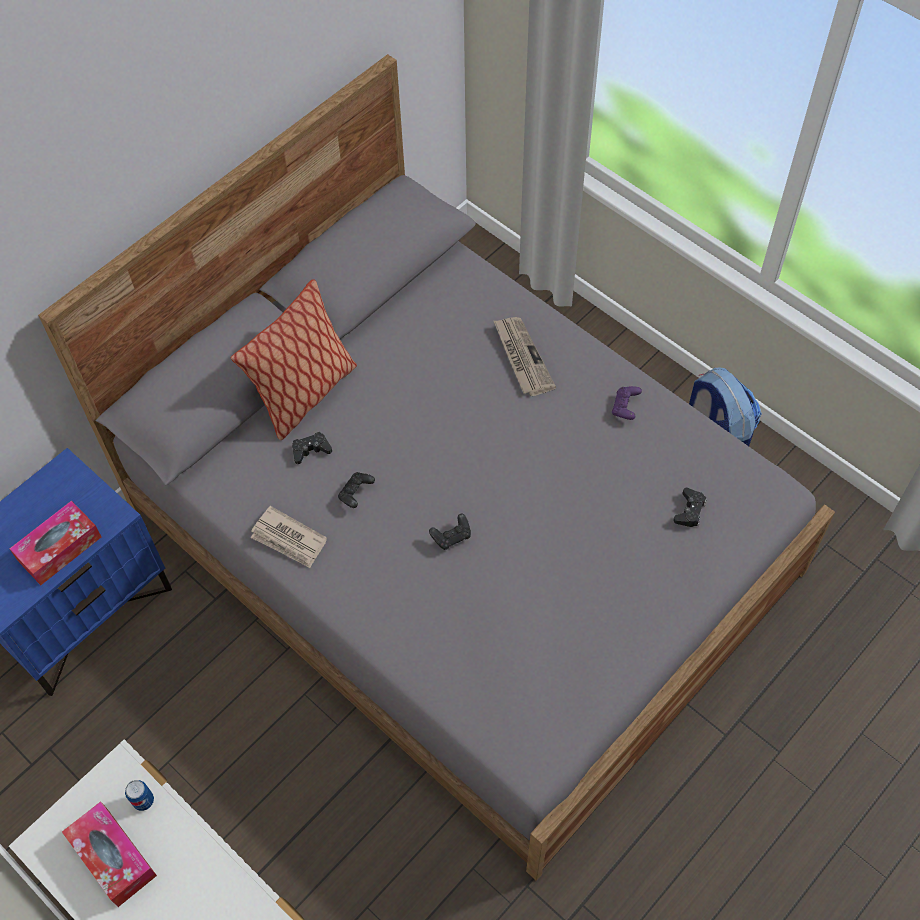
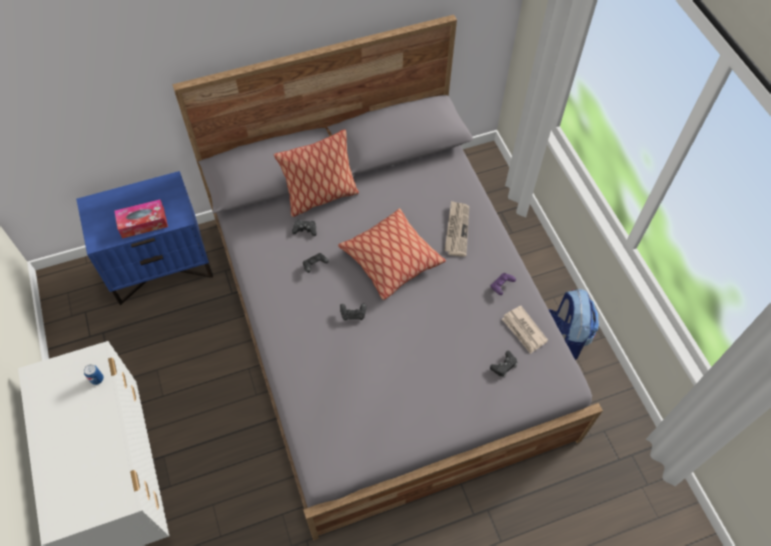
camera: 25 degrees right, 0 degrees up
(113, 857) = (63, 401): tissue box -> none
(289, 539) = (263, 274): newspaper -> newspaper (524, 330)
(457, 438) = (391, 259): none -> pillow

